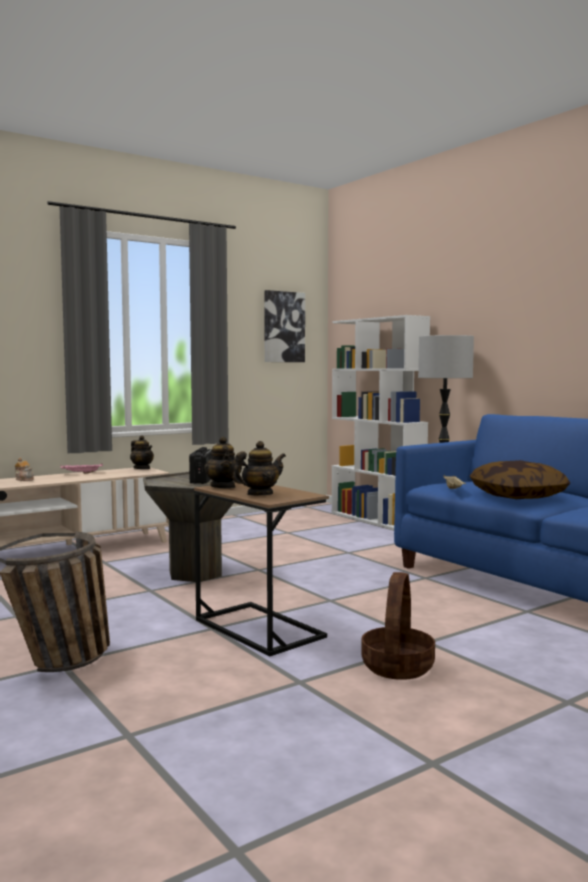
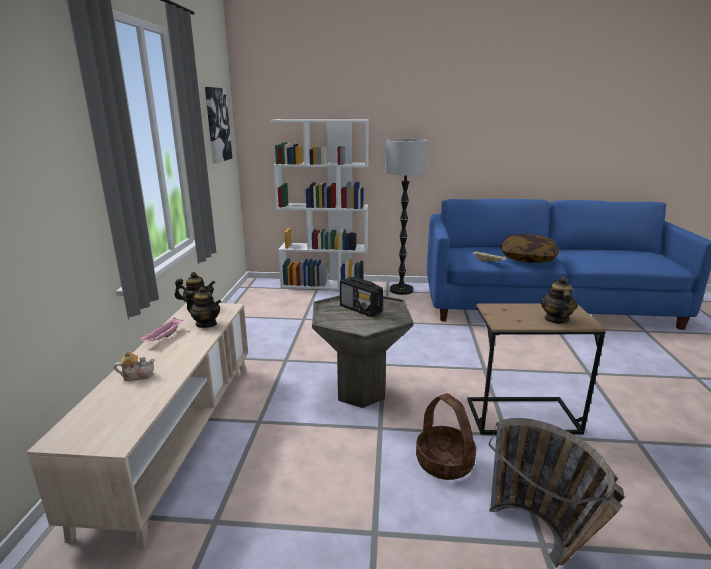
camera: 50 degrees left, 15 degrees up
(223, 487) = (504, 320): teapot -> teapot (206, 324)
(398, 667) = (626, 399): basket -> basket (445, 462)

